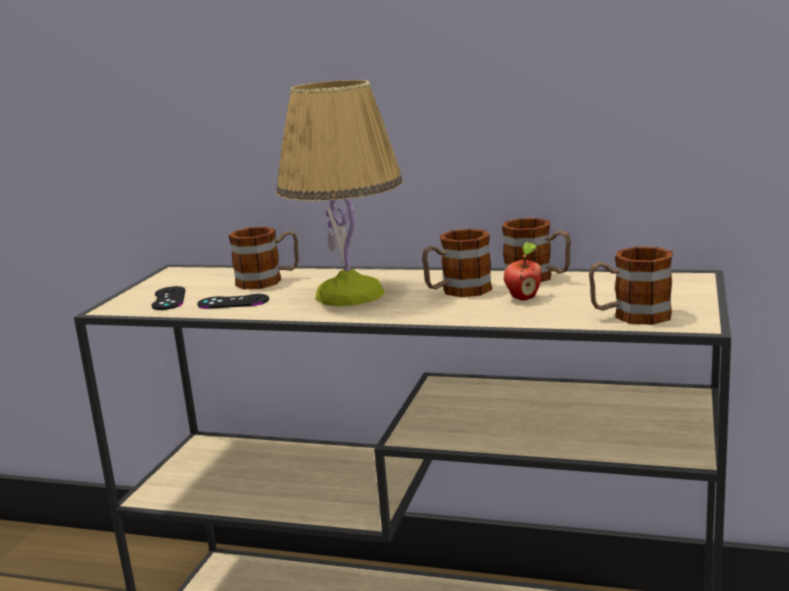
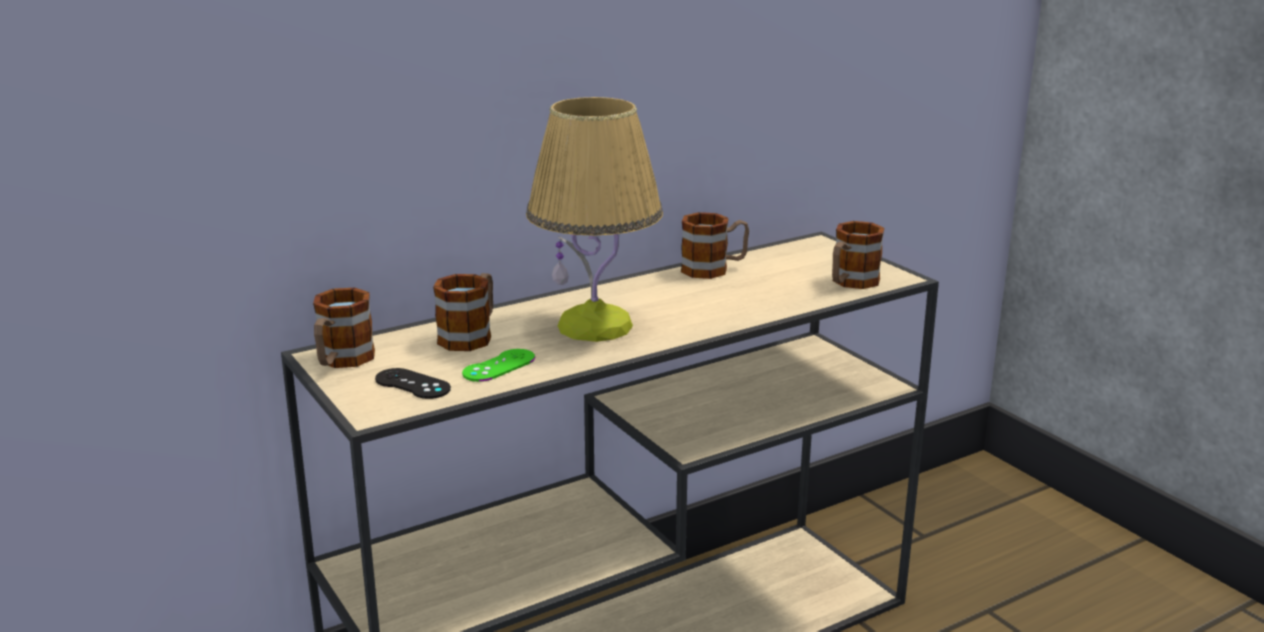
camera: 50 degrees left, 5 degrees up
(233, 302) = (499, 366): black game controller -> green game controller
(457, 291) = (681, 297): mug -> mug (341, 361)
(523, 298) = (745, 289): apple -> none

